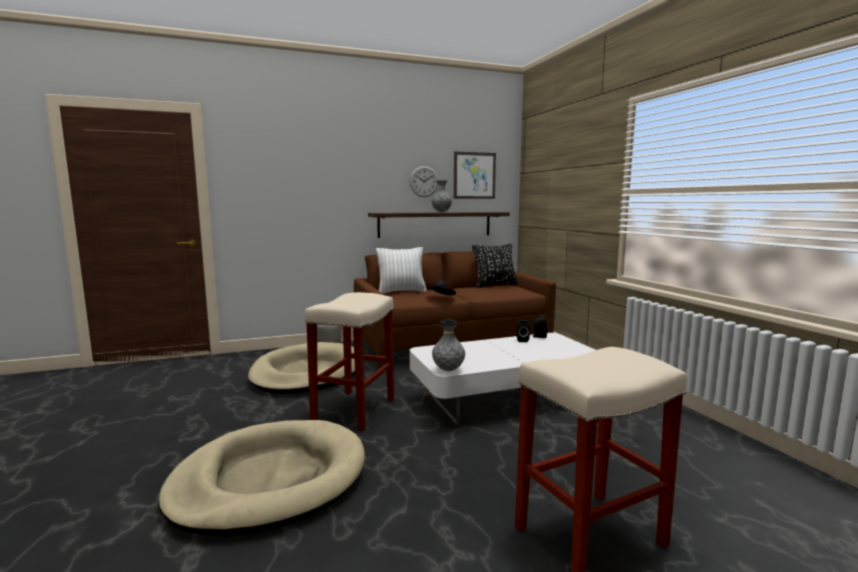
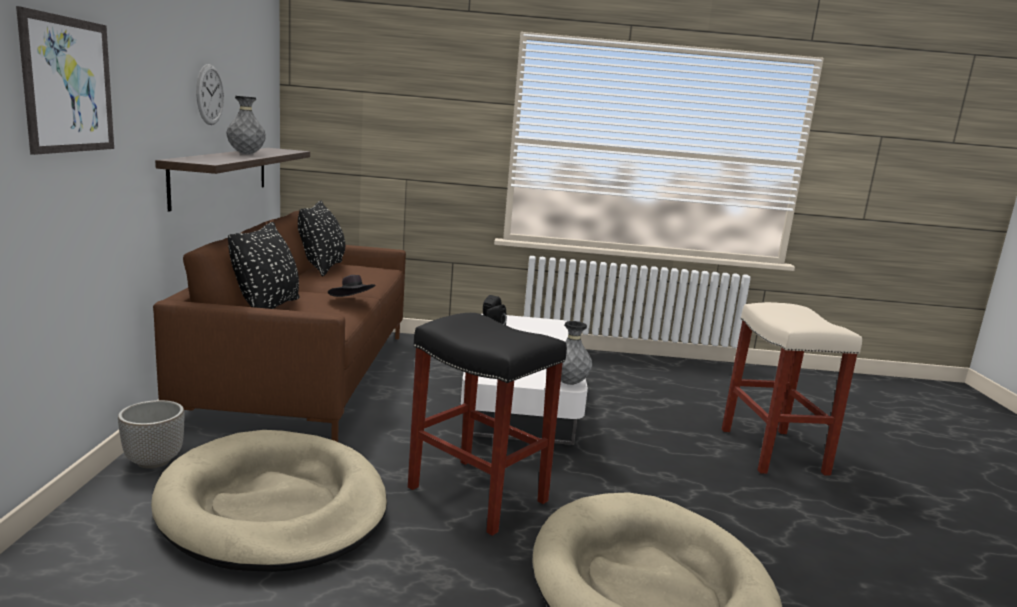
camera: 70 degrees left, 5 degrees up
(354, 409) = (475, 494): beige stool -> black stool
(401, 291) = (267, 308): white pillow -> black pillow
(474, 175) = (250, 86): picture -> picture (69, 85)

